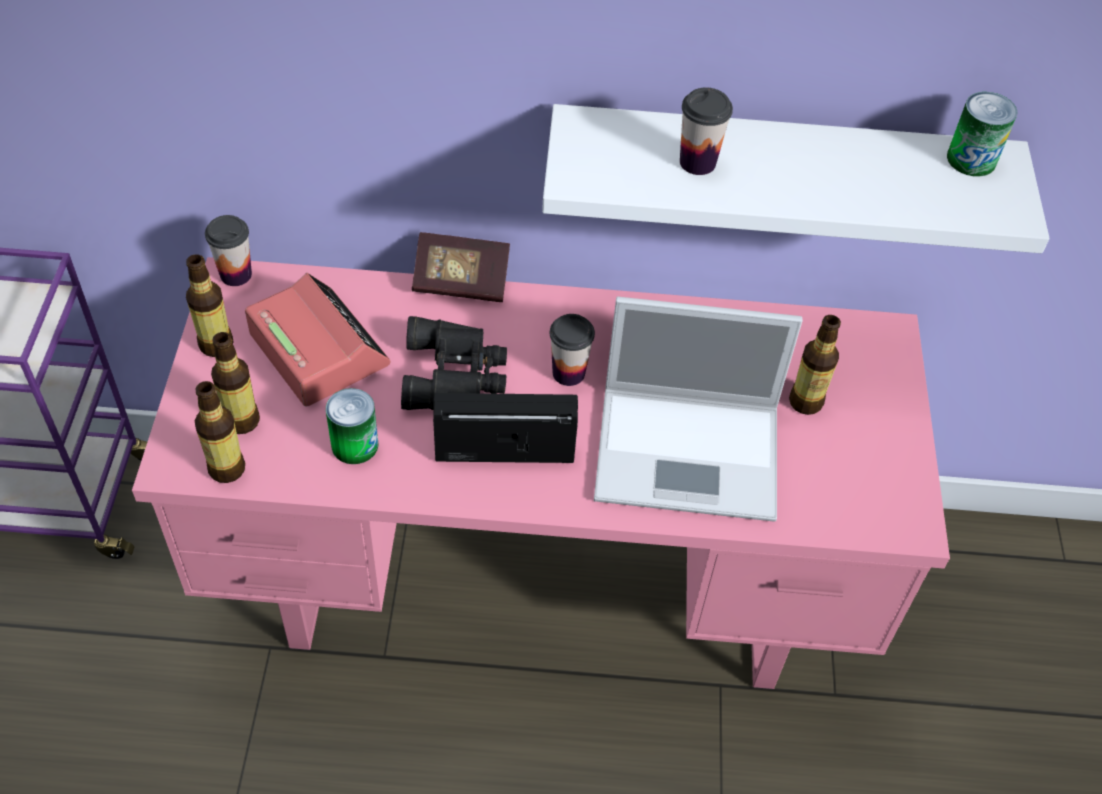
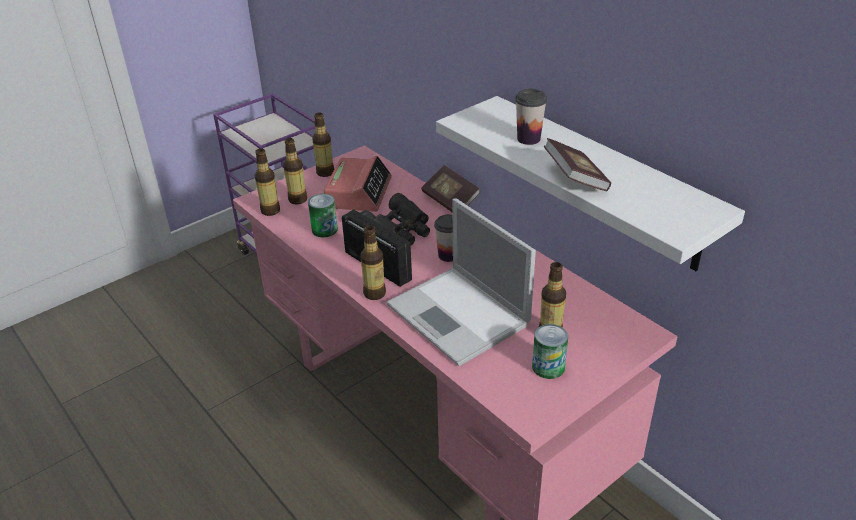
camera: 50 degrees right, 15 degrees down
(236, 274) = (365, 155): cup -> none
(556, 496) = (375, 293): none -> bottle
(830, 198) = (575, 179): none -> book
(971, 159) = (690, 201): can -> can (548, 367)

